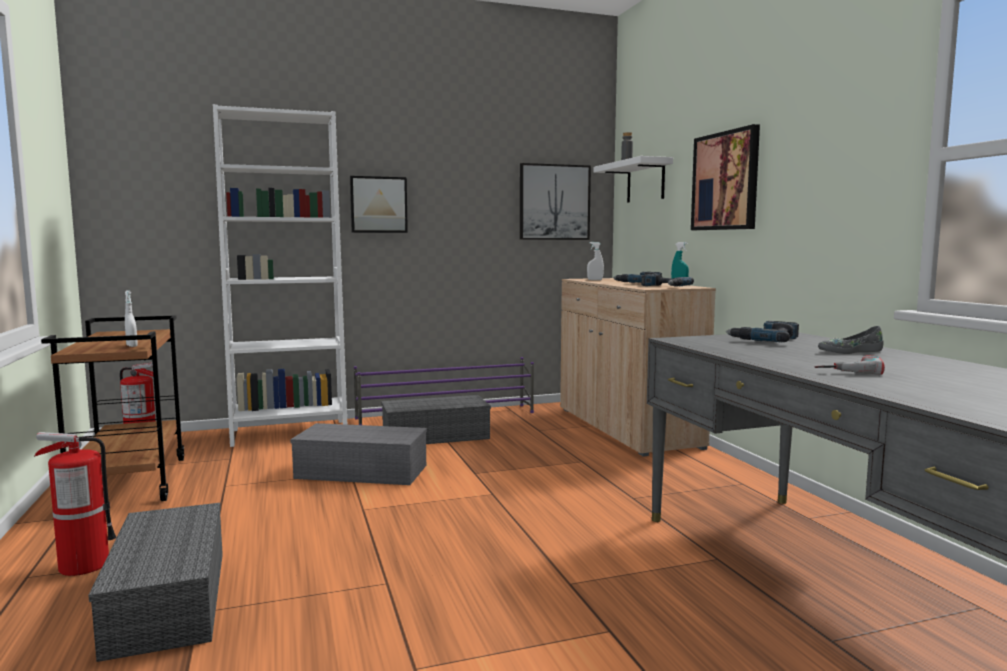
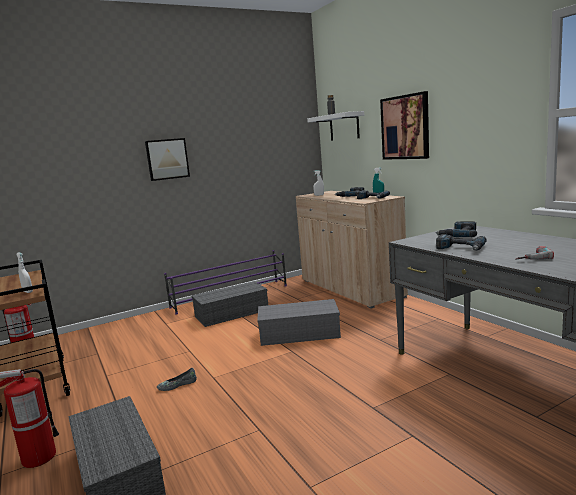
camera: 10 degrees left, 5 degrees up
(289, 433) = (129, 326): white bookcase -> none
(364, 471) = (198, 348): grey storage box -> grey storage box (300, 333)
(554, 202) = (283, 144): picture -> none
(747, 352) = (460, 248): none -> power drill
(849, 351) = (515, 240): grey shoe -> grey shoe (177, 385)

